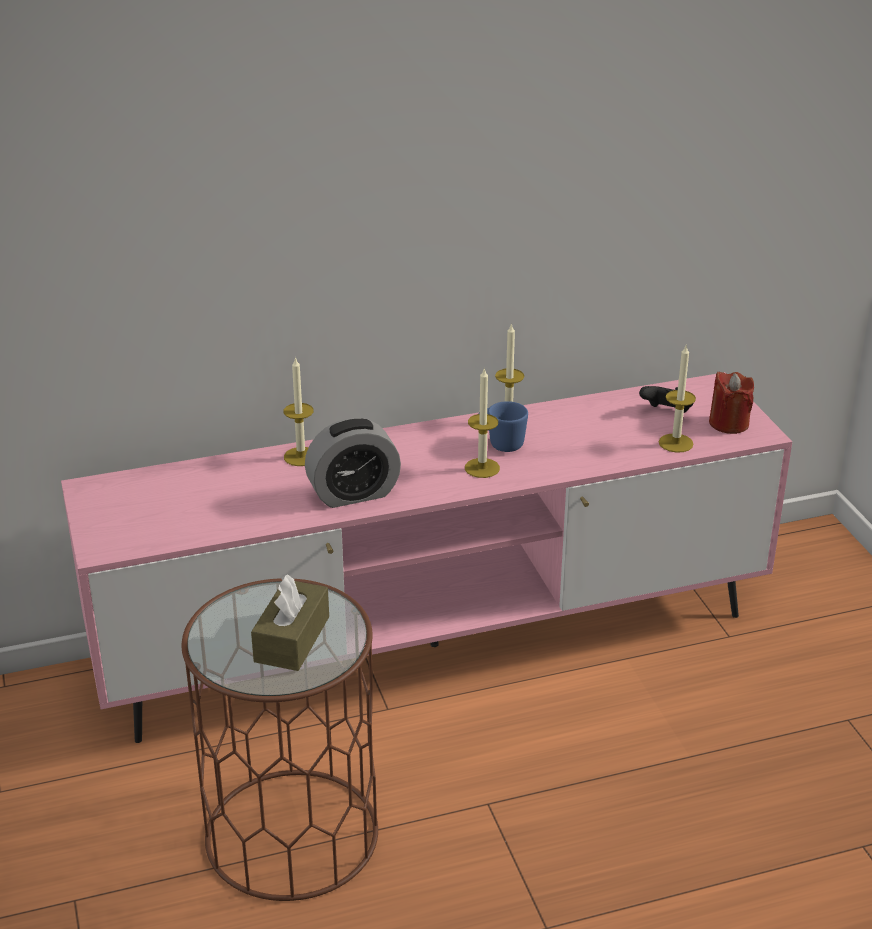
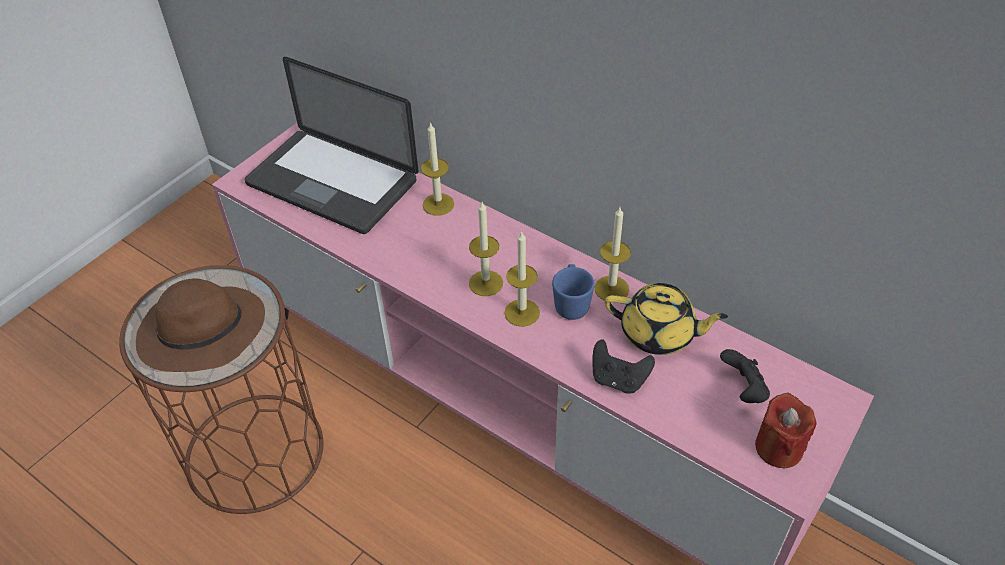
camera: 55 degrees right, 15 degrees up
(187, 499) = (332, 183): none -> laptop
(292, 639) = (201, 334): brown tissue box -> brown hat
(353, 494) = (414, 260): alarm clock -> none
(577, 421) = (659, 334): none -> yellow teapot
(600, 456) = (618, 379): none -> black game controller
(676, 443) = (698, 423): candle -> candle (486, 283)

